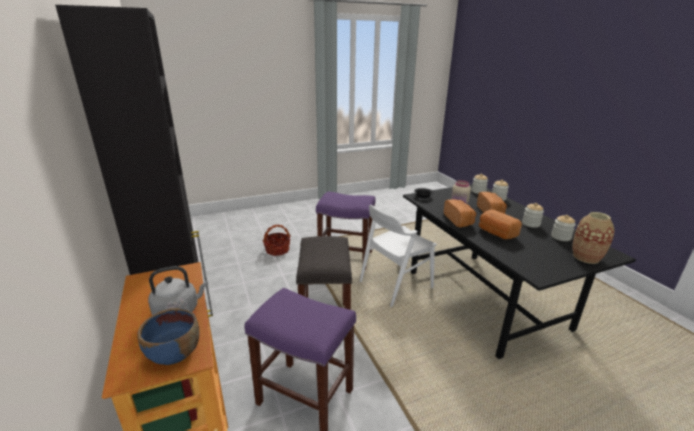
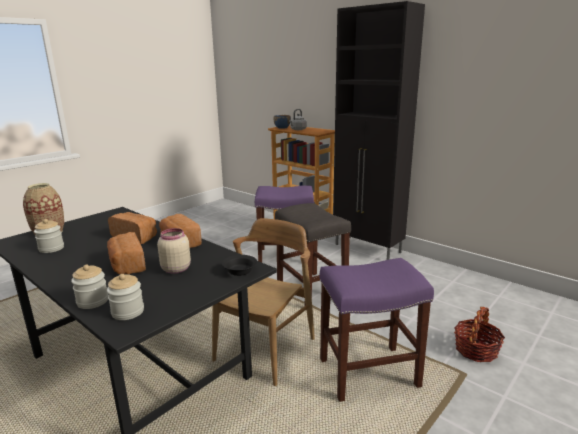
camera: 155 degrees right, 5 degrees down
(395, 284) = (266, 350): white chair -> brown chair
(531, 224) = (75, 258): jar -> none

